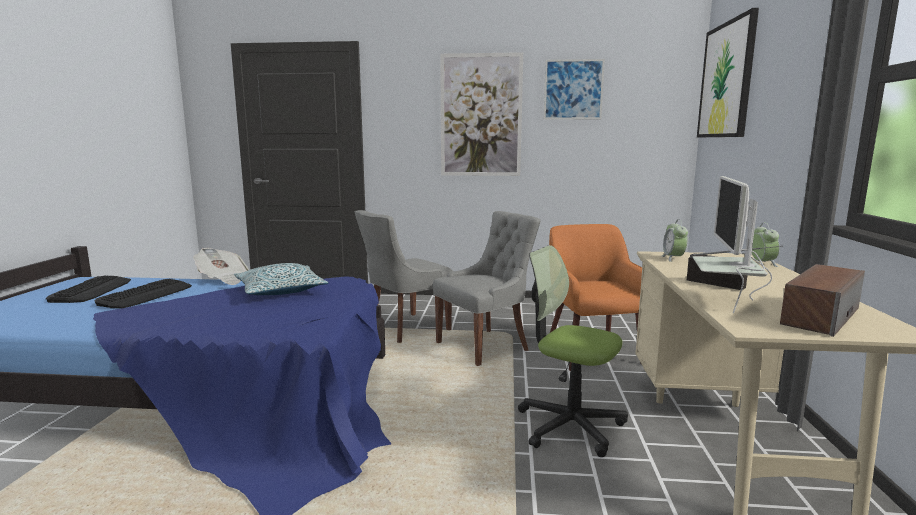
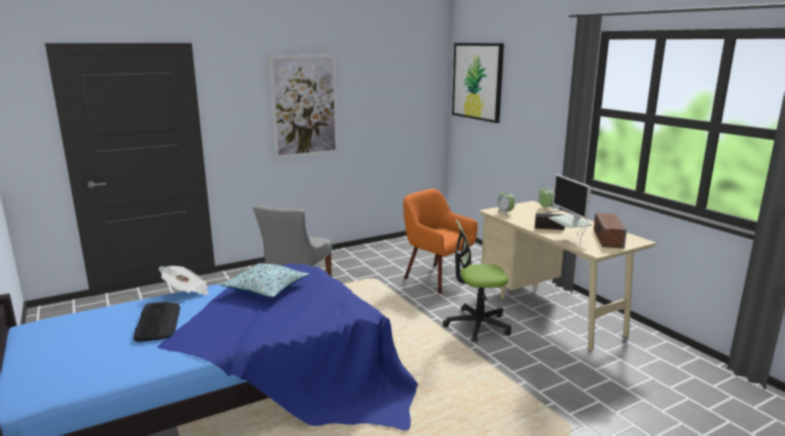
camera: 35 degrees left, 5 degrees up
(92, 290) = (86, 332): keyboard -> none
(485, 346) = (370, 292): grey chair -> none
(573, 89) = (371, 82): picture -> none

